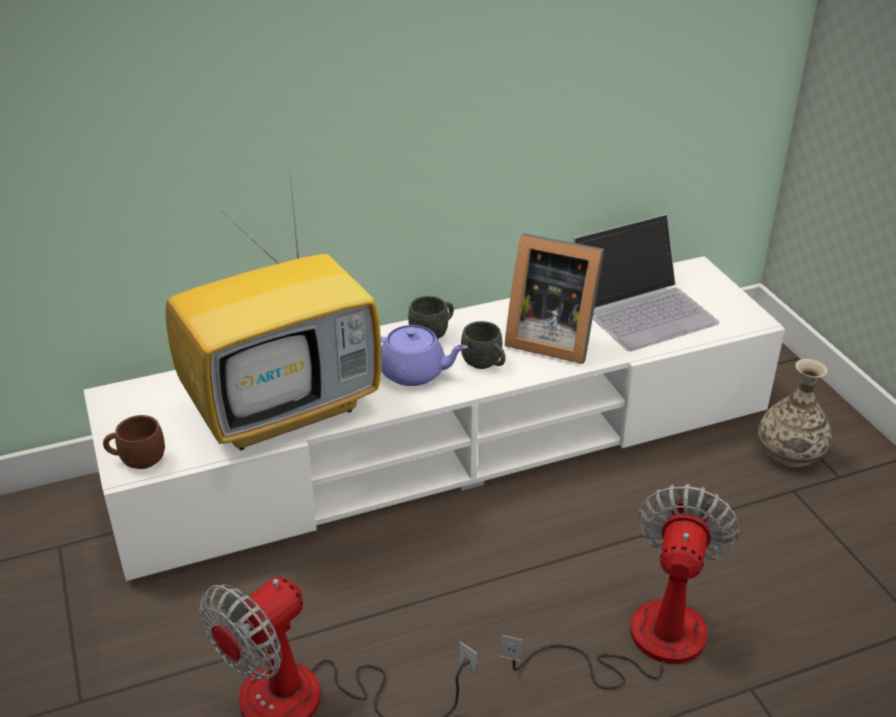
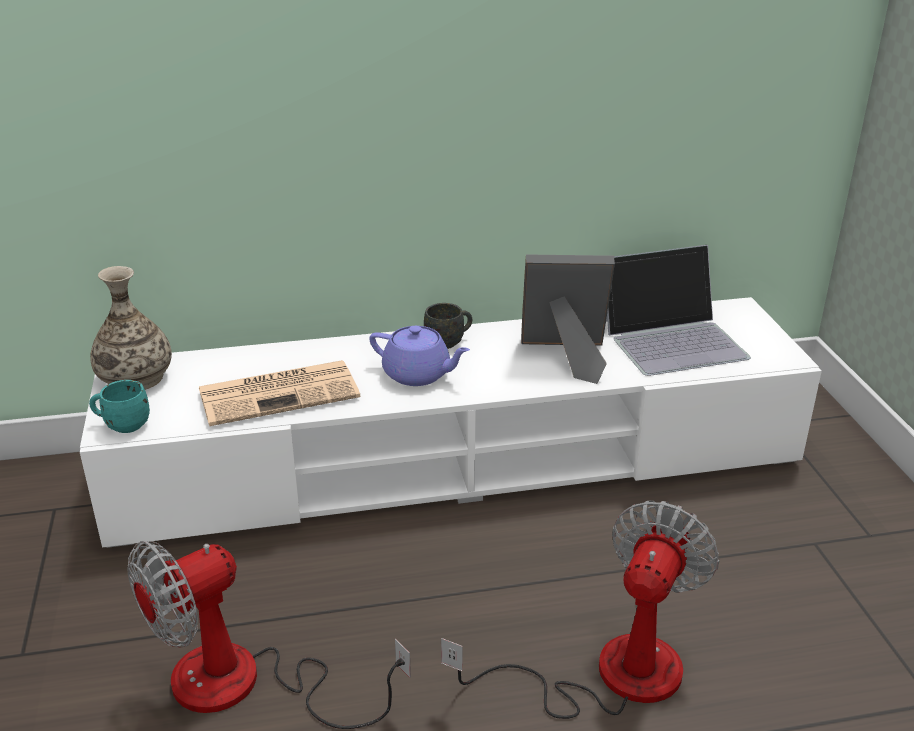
camera: 10 degrees right, 5 degrees down
(137, 460) = (122, 425): brown mug -> turquoise mug
(285, 407) = (281, 393): television -> newspaper
(485, 364) = (492, 374): grey mug -> none
(550, 338) = (566, 357): picture frame -> picture frame turned 150 degrees clockwise
(790, 452) = (819, 505): vase -> vase (136, 378)

